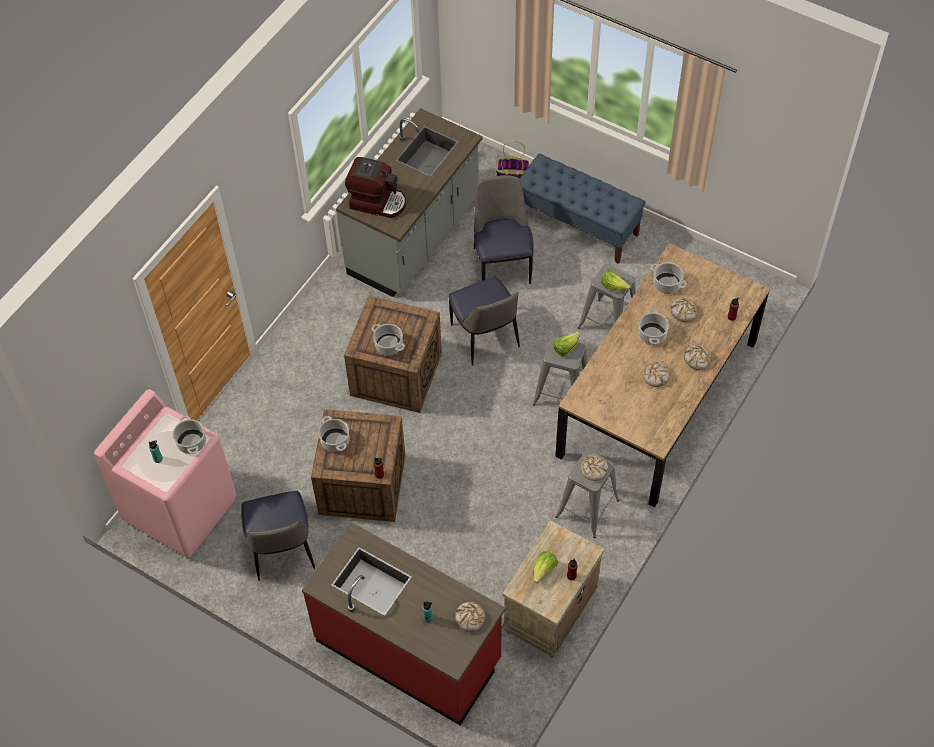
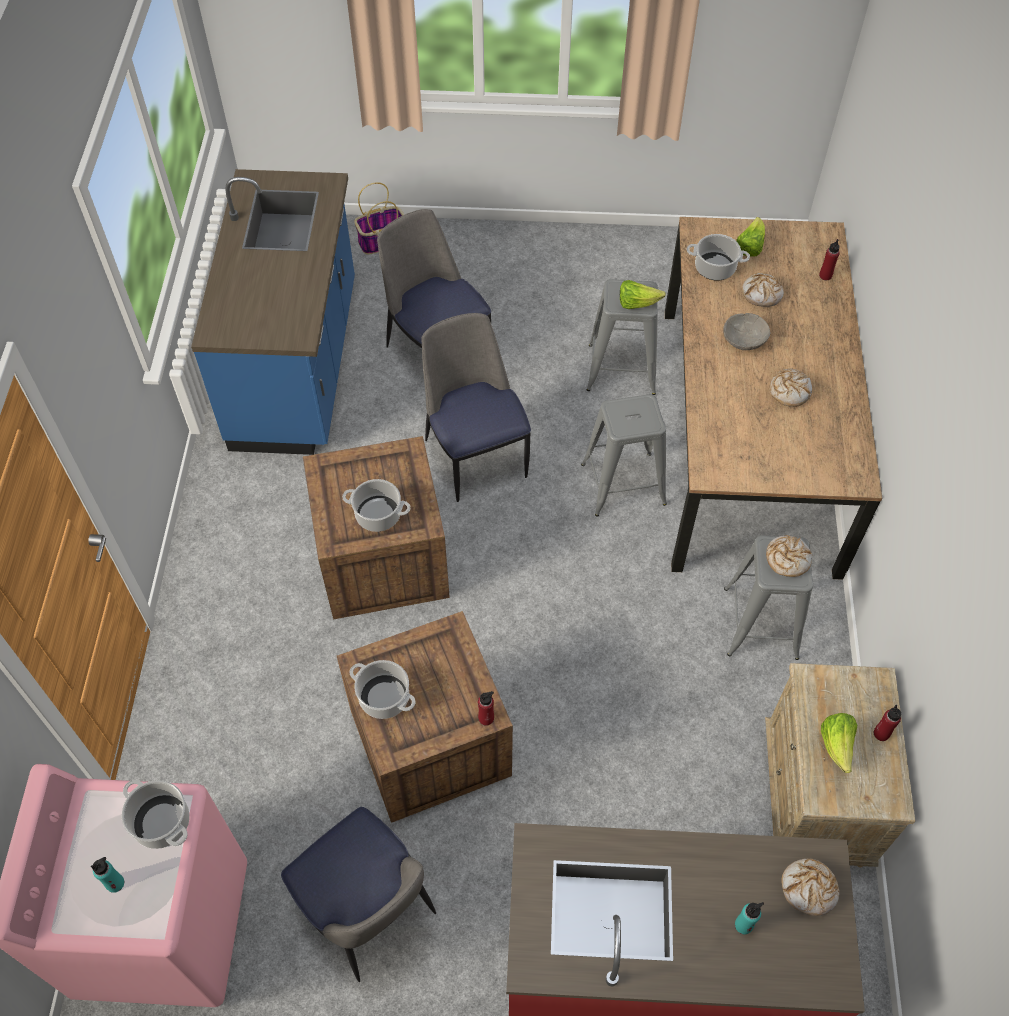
camera: 30 degrees left, 0 degrees up
(377, 202) = (250, 313): coffee machine -> none
(415, 238) = (297, 365): grey counter -> blue counter
(485, 338) = (475, 455): chair -> chair turned 150 degrees counterclockwise
(565, 348) = (631, 410): lettuce -> lettuce (750, 246)
(578, 225) = (503, 266): blue bench -> none
(652, 335) = (744, 339): cooking pot -> grey bowl
(697, 359) = (824, 347): bread -> none

